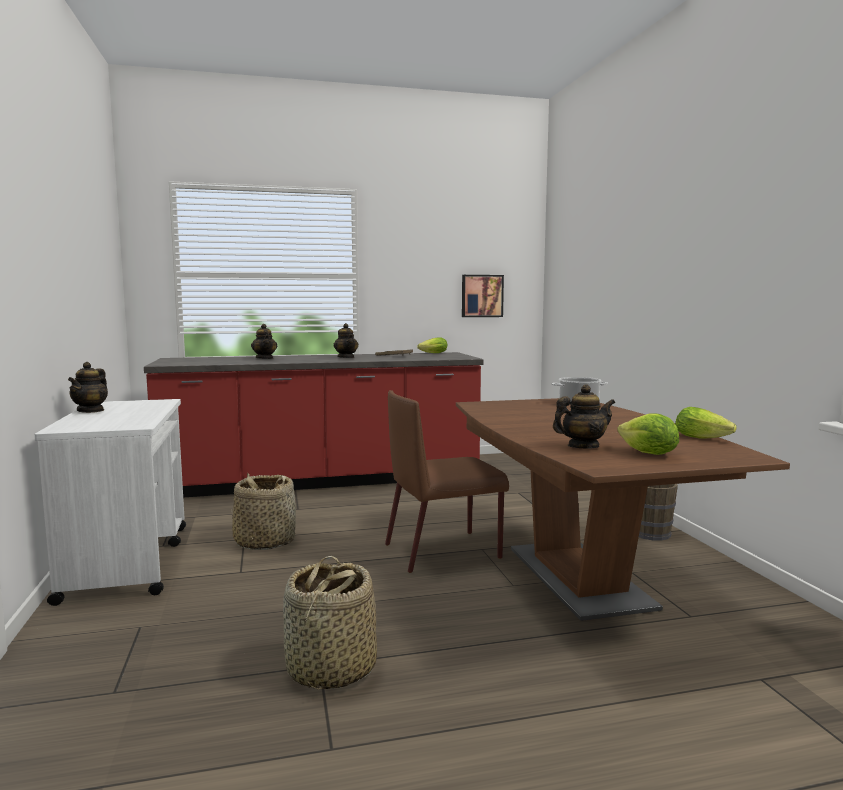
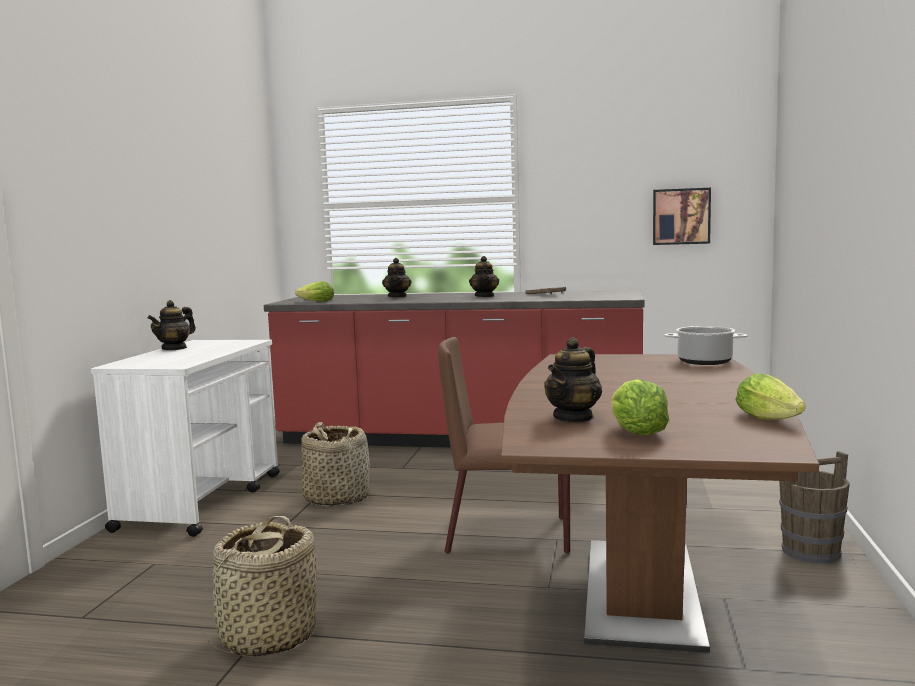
camera: 25 degrees right, 0 degrees up
(432, 353) = (600, 291): lettuce -> lettuce (314, 301)
(582, 446) = (574, 417): teapot -> teapot turned 120 degrees clockwise

